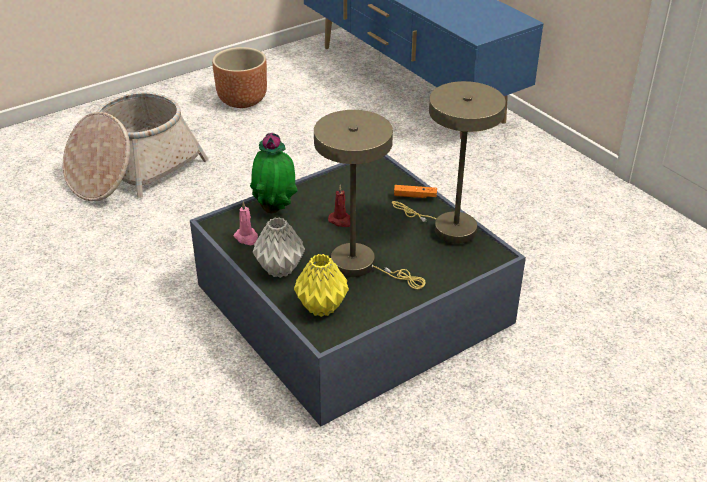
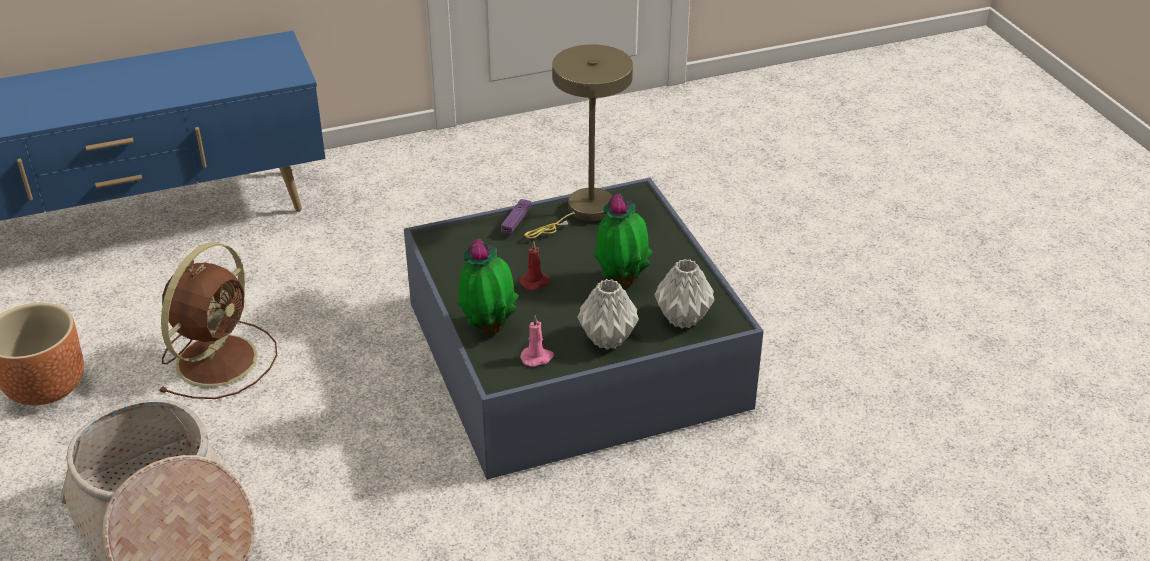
camera: 75 degrees left, 0 degrees up
(289, 149) = (219, 358): none -> brown fan
(320, 307) = (682, 319): yellow vase -> grey vase
(361, 265) = (622, 281): beige table lamp -> potted plant
(415, 196) = (516, 221): orange game controller -> purple game controller

